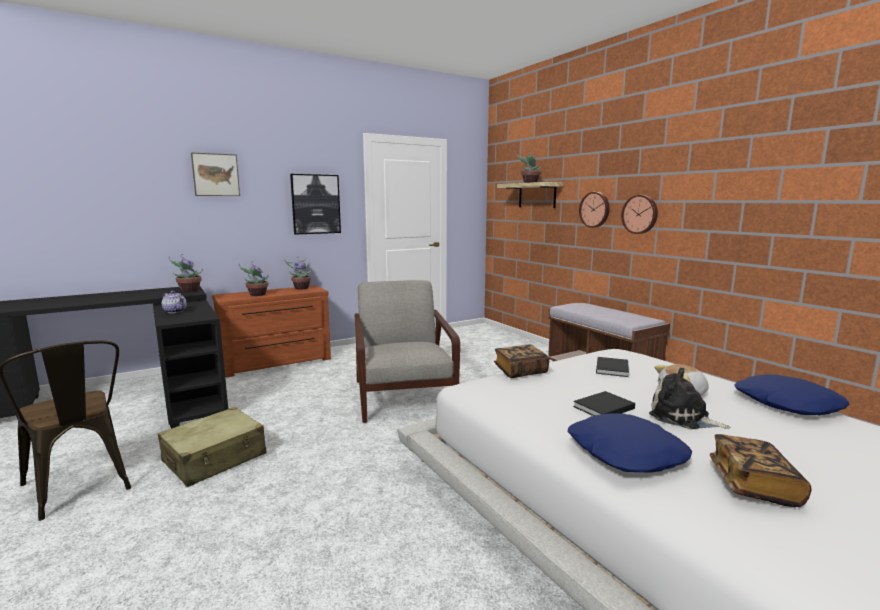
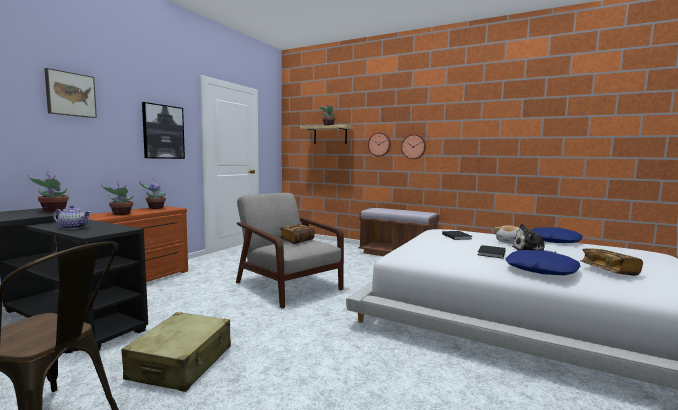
camera: 30 degrees left, 5 degrees down
(520, 371) = (413, 244): book -> book (297, 240)

